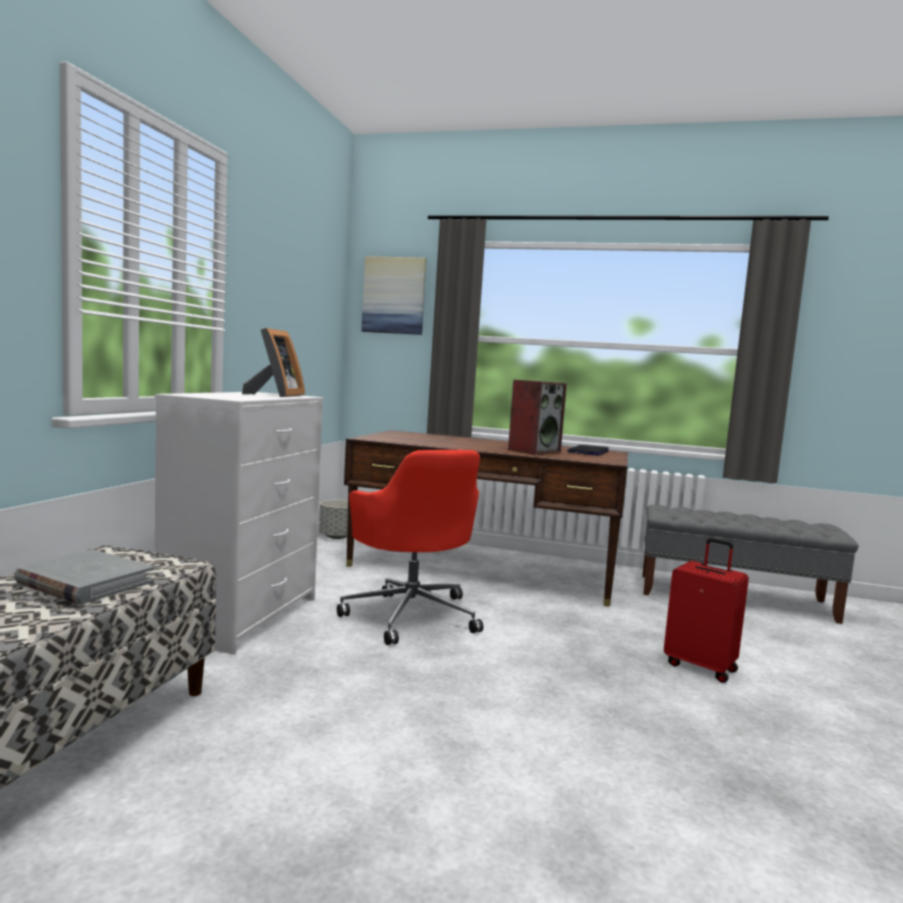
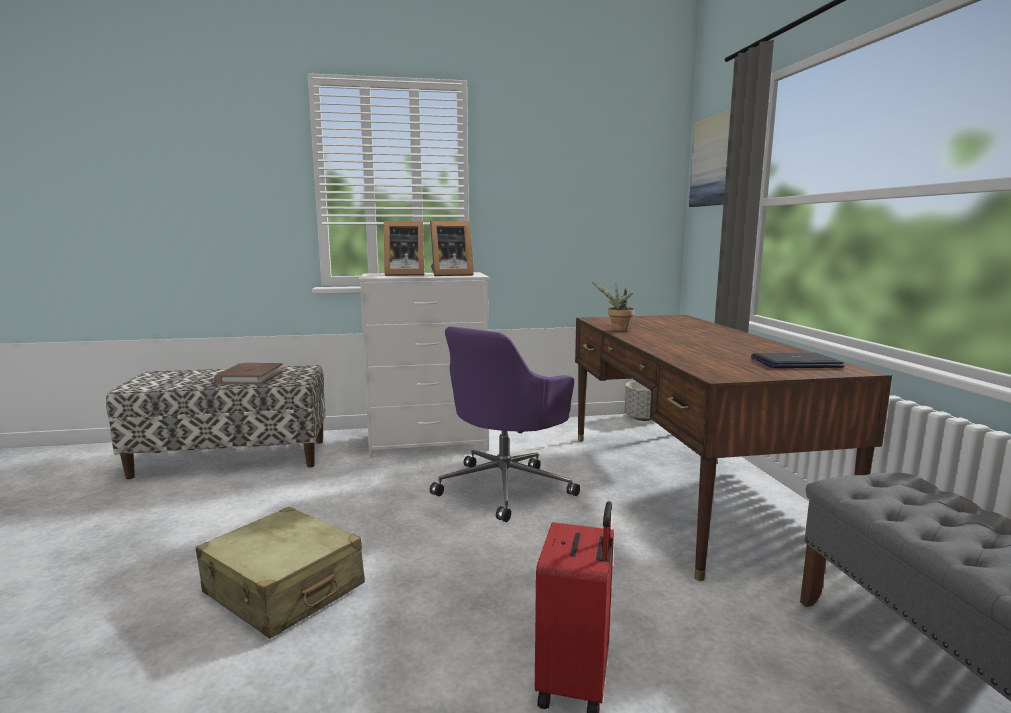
camera: 65 degrees right, 5 degrees up
(85, 582) = (250, 377): grey book -> brown book
(230, 395) = (403, 274): none -> picture frame
(411, 615) = (506, 487): red office chair -> purple office chair
(429, 444) = (618, 330): none -> potted plant
(527, 754) = (283, 589): none -> beige suitcase
(534, 451) = (703, 350): speaker -> none

